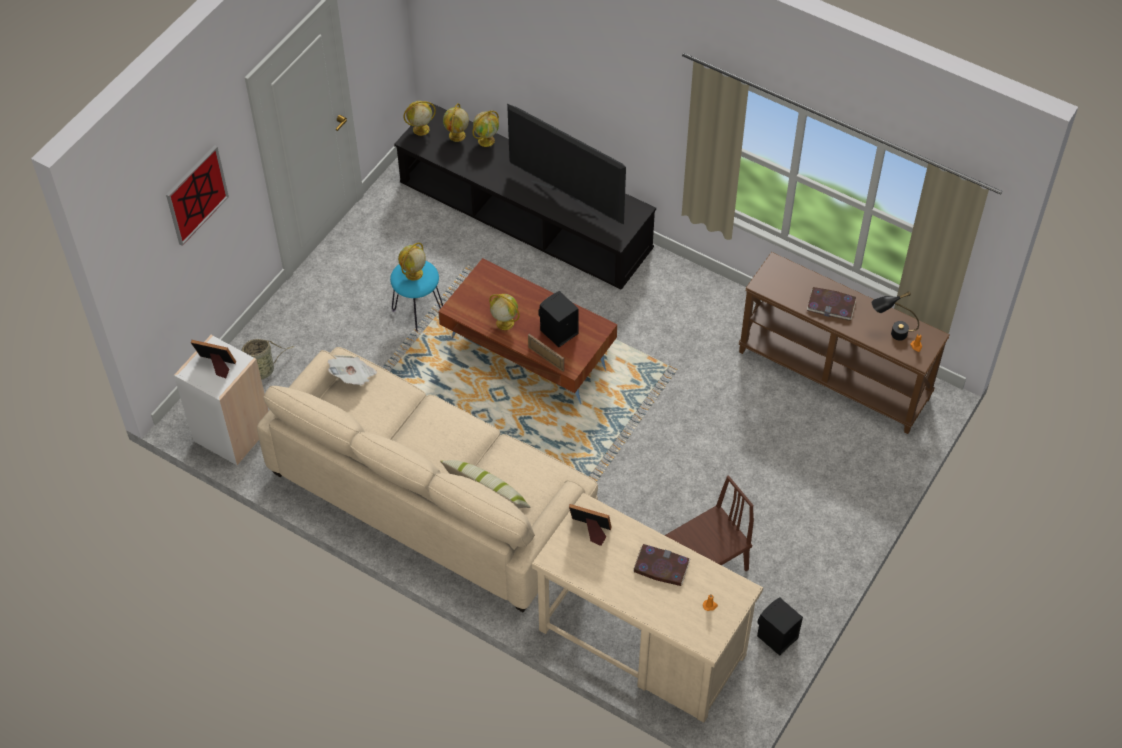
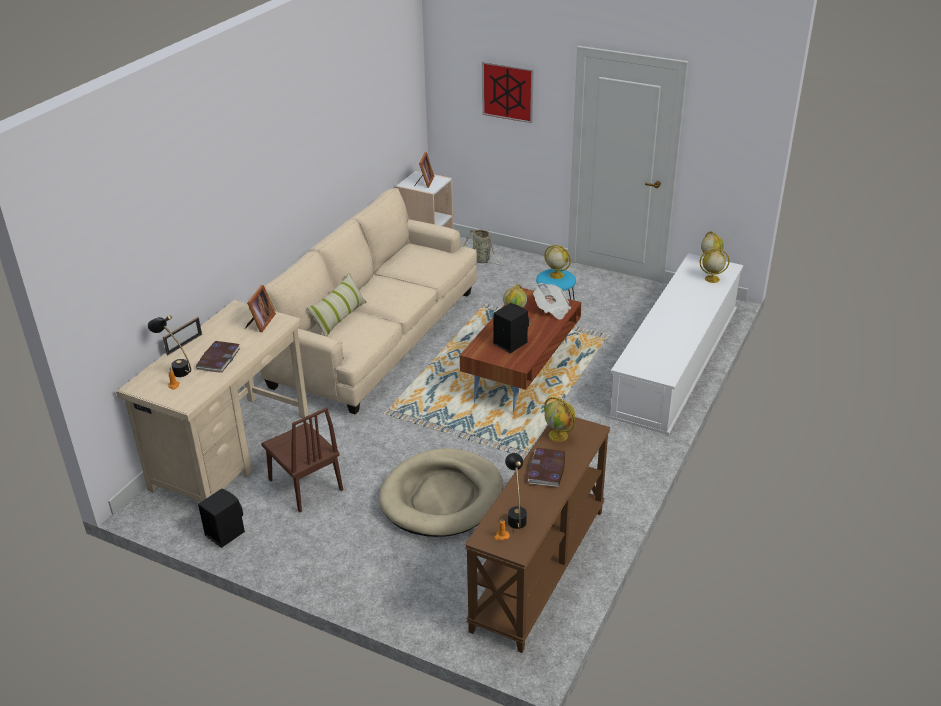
camera: 85 degrees right, 20 degrees down
(353, 377) = (446, 255): newspaper -> newspaper (552, 310)
(486, 140) = (714, 293): globe -> globe (558, 435)
(525, 214) = (677, 359): black tv stand -> white tv stand
(546, 359) = (480, 339): picture frame -> picture frame (184, 344)
(566, 199) = (663, 336): television -> none
(679, 607) = (176, 369): none -> black table lamp
(733, 443) = (442, 497): none -> beige dog bed

